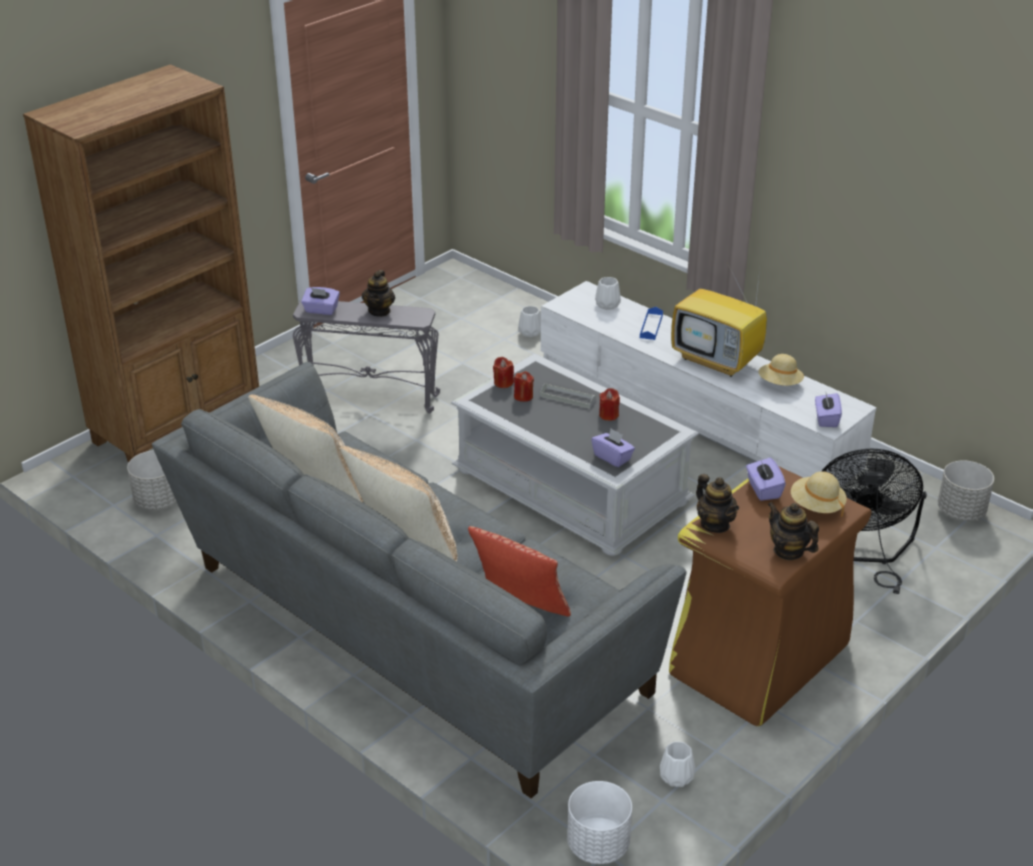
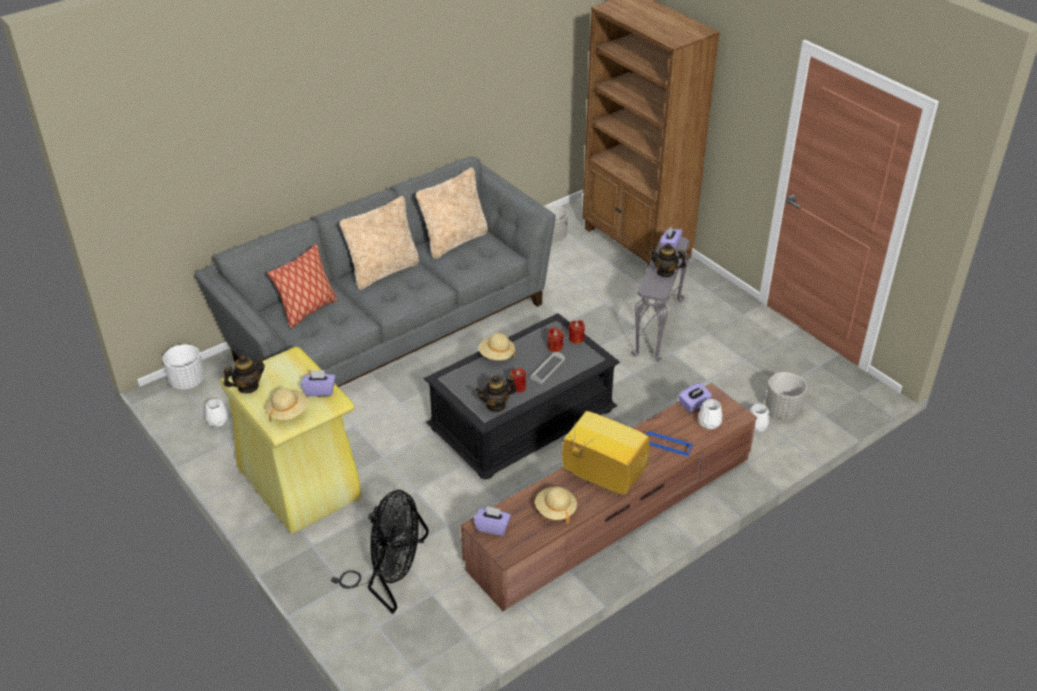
camera: 100 degrees right, 5 degrees up
(554, 437) = (497, 355): none -> beige hat
(570, 485) = (523, 418): white coffee table -> black coffee table
(612, 457) = (461, 380): purple tissue box -> purple tissue box (694, 405)
(695, 411) = (613, 512): white tv stand -> brown tv stand
(715, 524) = (293, 360): teapot -> teapot (496, 405)
(718, 361) = (601, 477): television -> television turned 75 degrees clockwise
(757, 657) = (299, 481): brown nightstand -> yellow nightstand
(961, 511) = (419, 663): grey planter -> grey planter (782, 410)

